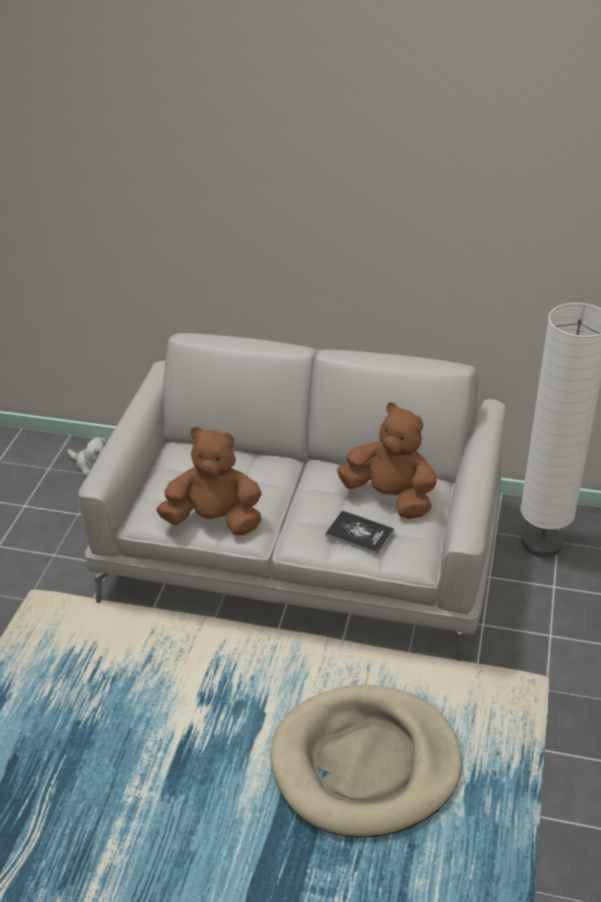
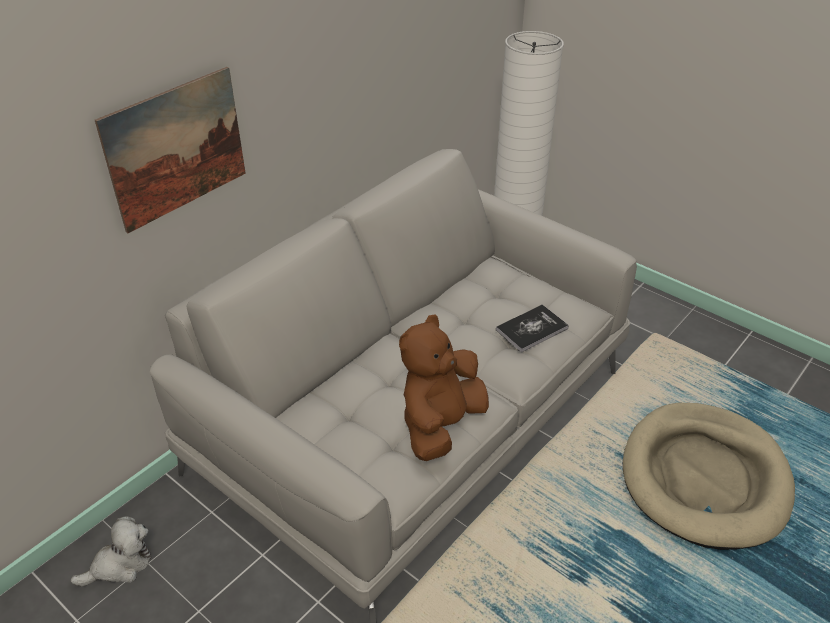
camera: 65 degrees left, 0 degrees up
(213, 233) = (176, 148): none -> picture
(390, 497) = (493, 293): brown plush toy -> none

